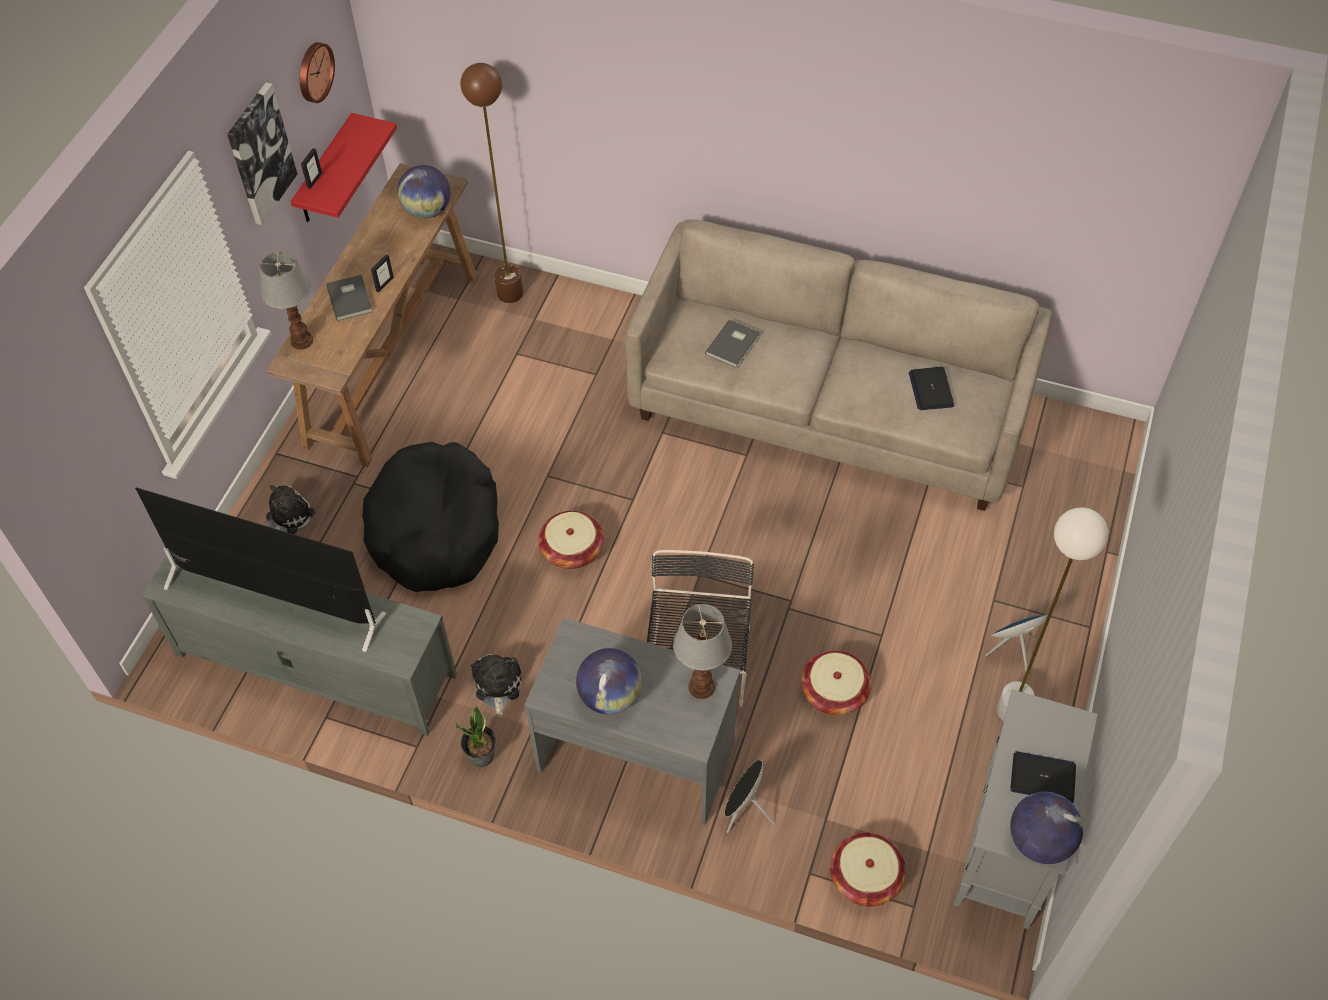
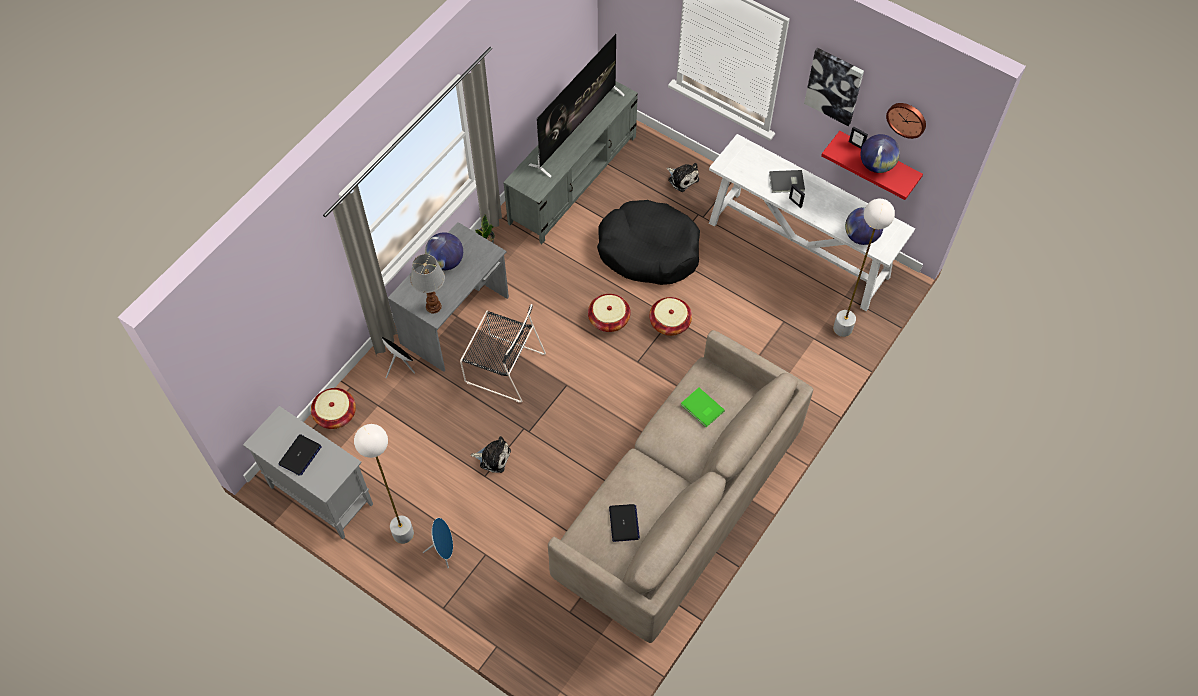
camera: 105 degrees right, 5 degrees up
(302, 341) = (756, 153): table lamp -> none
(393, 357) = (799, 250): brown console table -> white console table
(497, 686) = (526, 262): plush toy -> plush toy (493, 457)
(510, 293) = (842, 328): brown floor lamp -> white floor lamp
(734, 345) = (702, 409): grey book -> green book
(834, 692) = (455, 435): basket -> basket (670, 322)
(931, 389) = (624, 523): laptop -> laptop turned 75 degrees clockwise
(1039, 841) = (265, 439): globe -> globe (876, 165)

